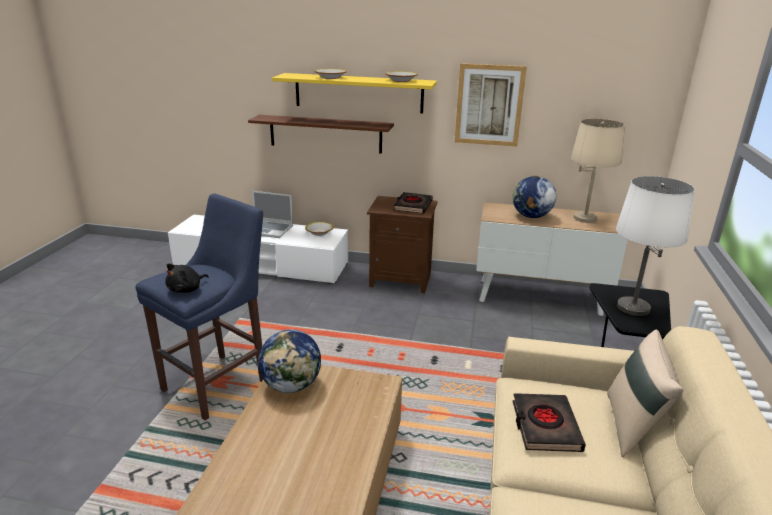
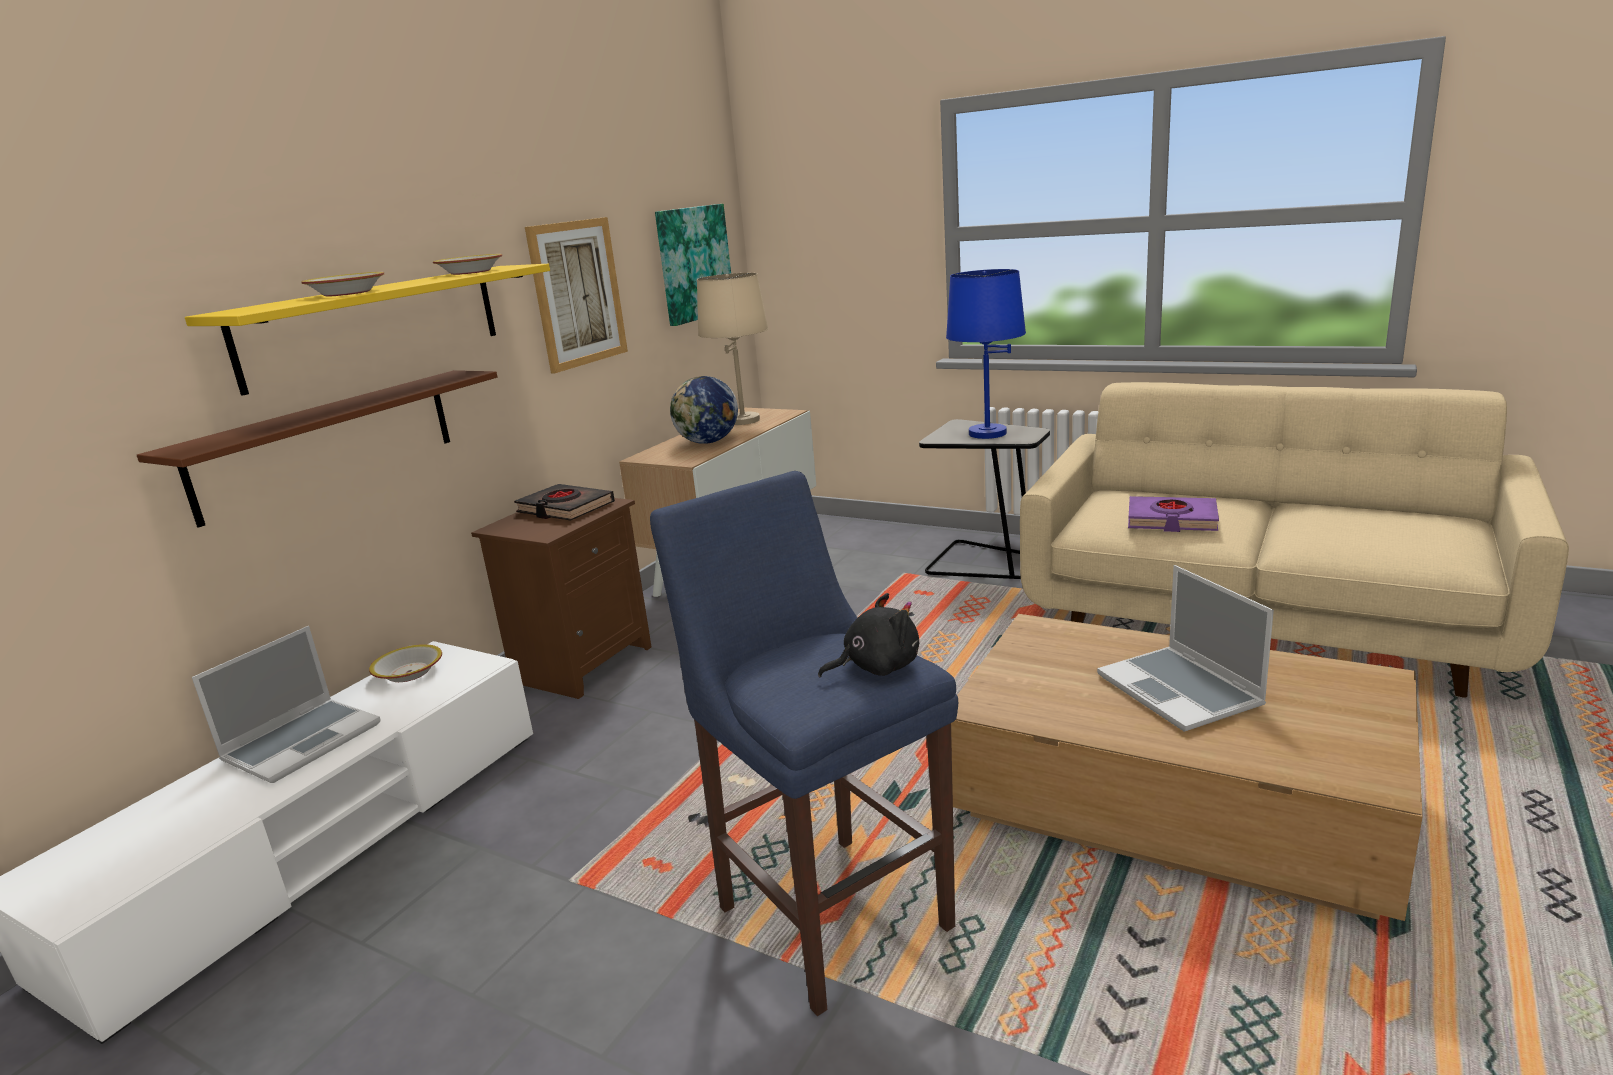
camera: 70 degrees left, 5 degrees down
(186, 289) = (876, 667): black plush toy -> black plush toy turned 75 degrees counterclockwise
(292, 385) = (1030, 700): globe -> none
(304, 443) = (1181, 691): none -> laptop
(545, 426) = (1171, 520): black book -> purple book
(609, 108) = (693, 263): none -> picture
(632, 308) = (987, 433): white table lamp -> blue table lamp
(632, 426) = (1162, 490): beige pillow -> none

